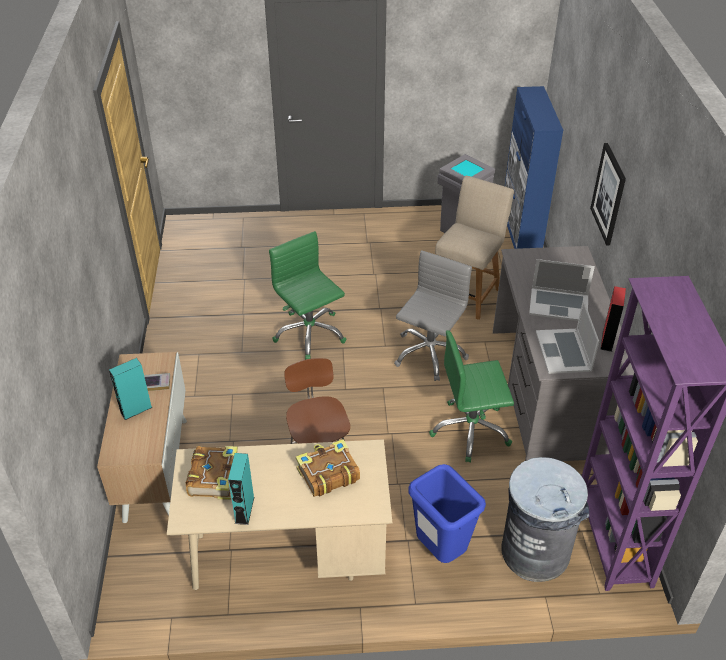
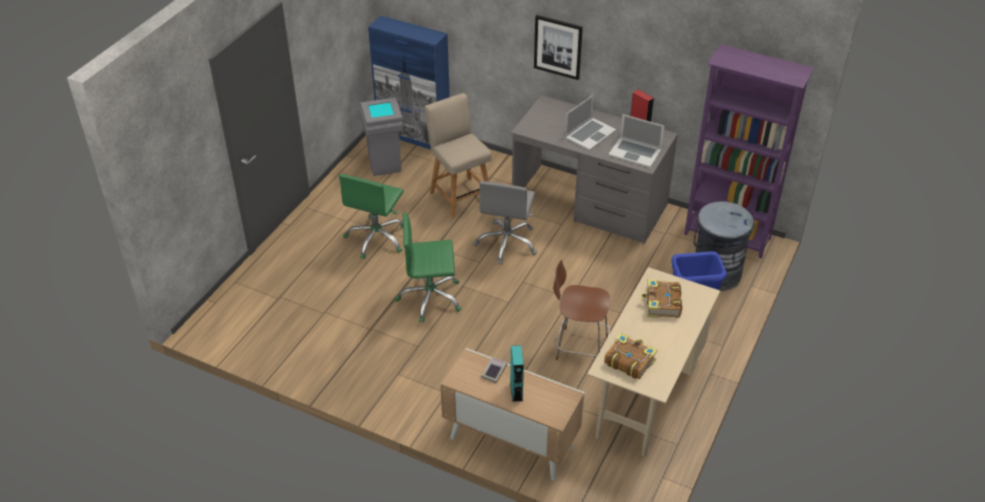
camera: 60 degrees left, 0 degrees up
(244, 510) = (668, 355): turquoise speaker -> none
(429, 353) = (507, 243): grey office chair -> grey office chair turned 135 degrees counterclockwise
(470, 430) = (597, 256): green office chair -> green office chair (376, 238)

